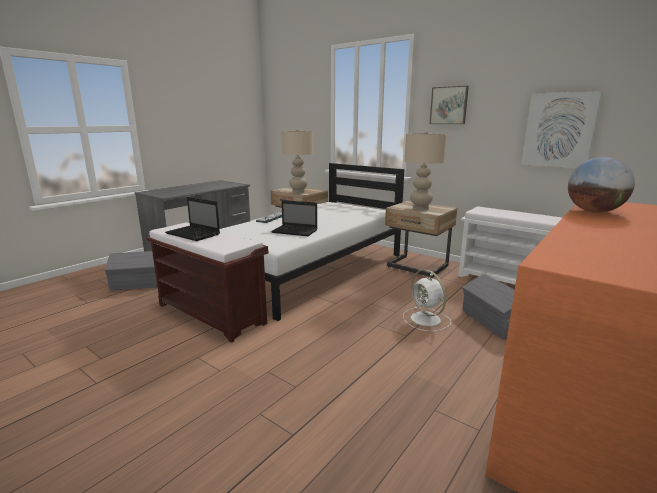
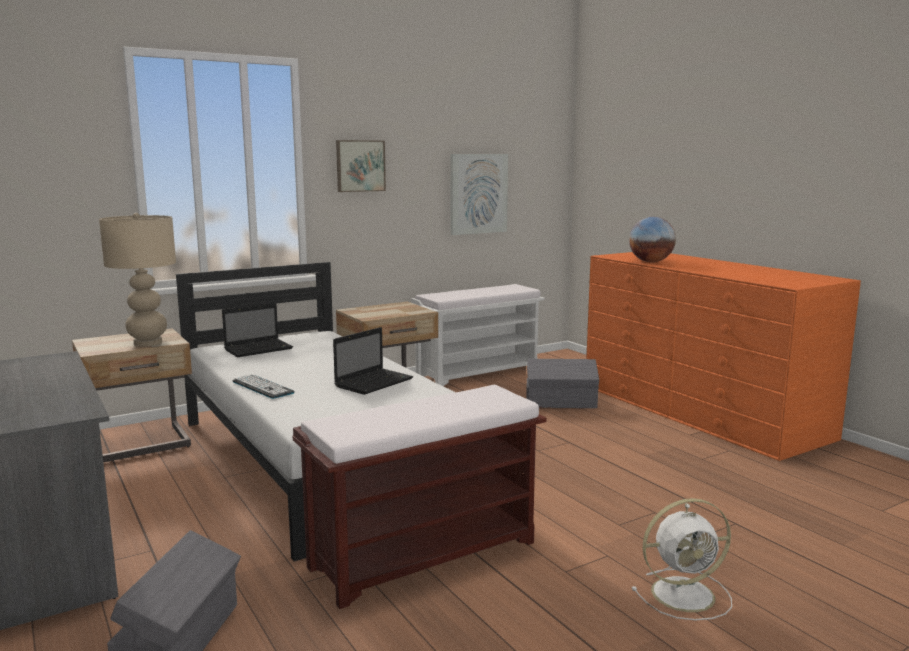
camera: 70 degrees left, 5 degrees down
(194, 234) = (410, 416): laptop -> laptop (260, 349)
(420, 208) = (389, 311): beige table lamp -> none
(426, 320) = (539, 426): white fan -> white fan (685, 594)

